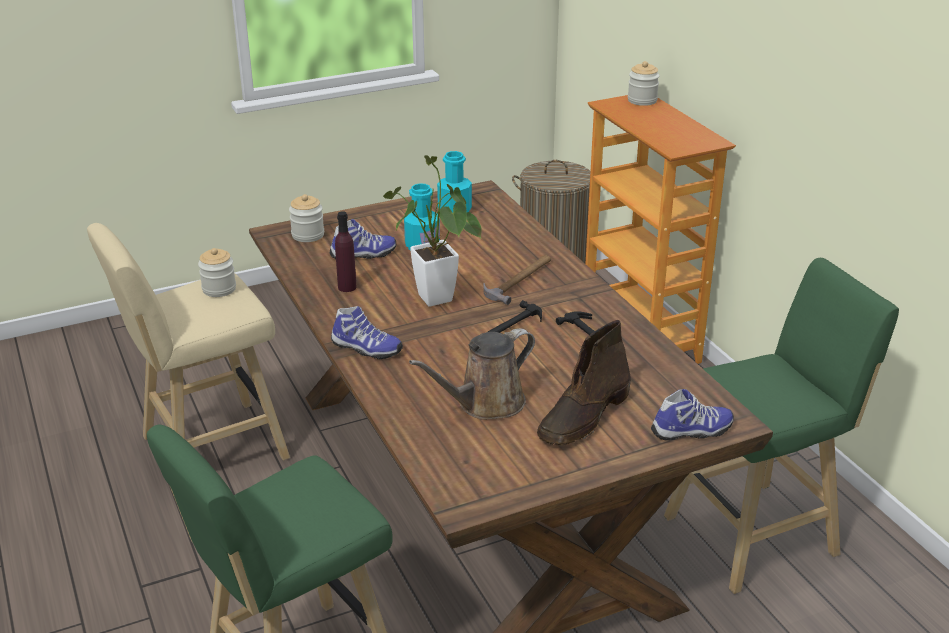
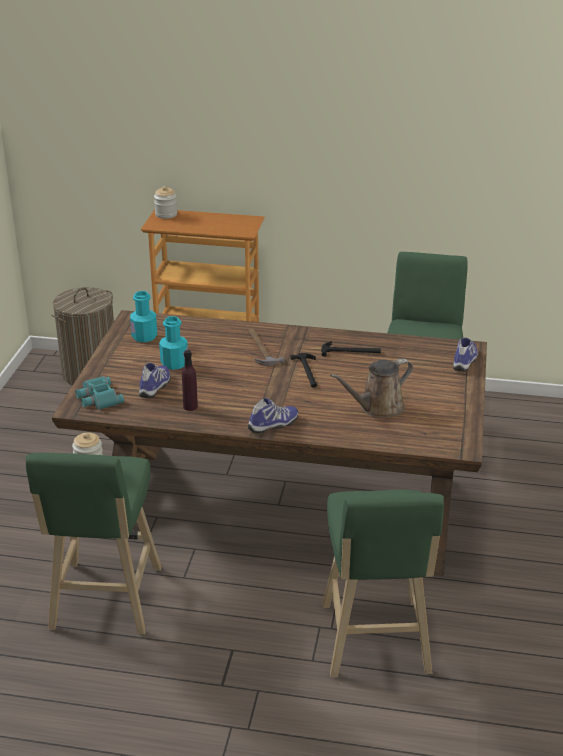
camera: 55 degrees left, 0 degrees up
(208, 450) = (104, 602): beige stool -> green stool
(308, 235) = (98, 398): jar -> turquoise binoculars
(438, 302) = (251, 383): potted plant -> none
(485, 404) = (377, 407): brown watering can -> brown watering can turned 60 degrees clockwise
(584, 417) = (422, 384): brown boot -> none

